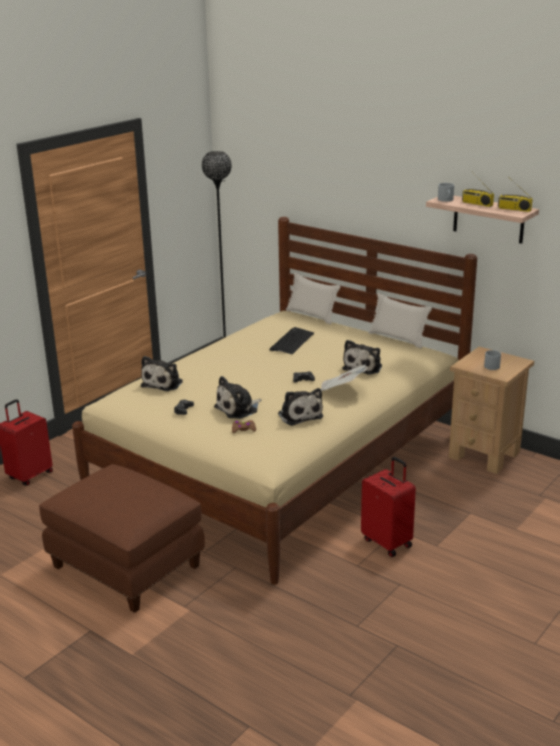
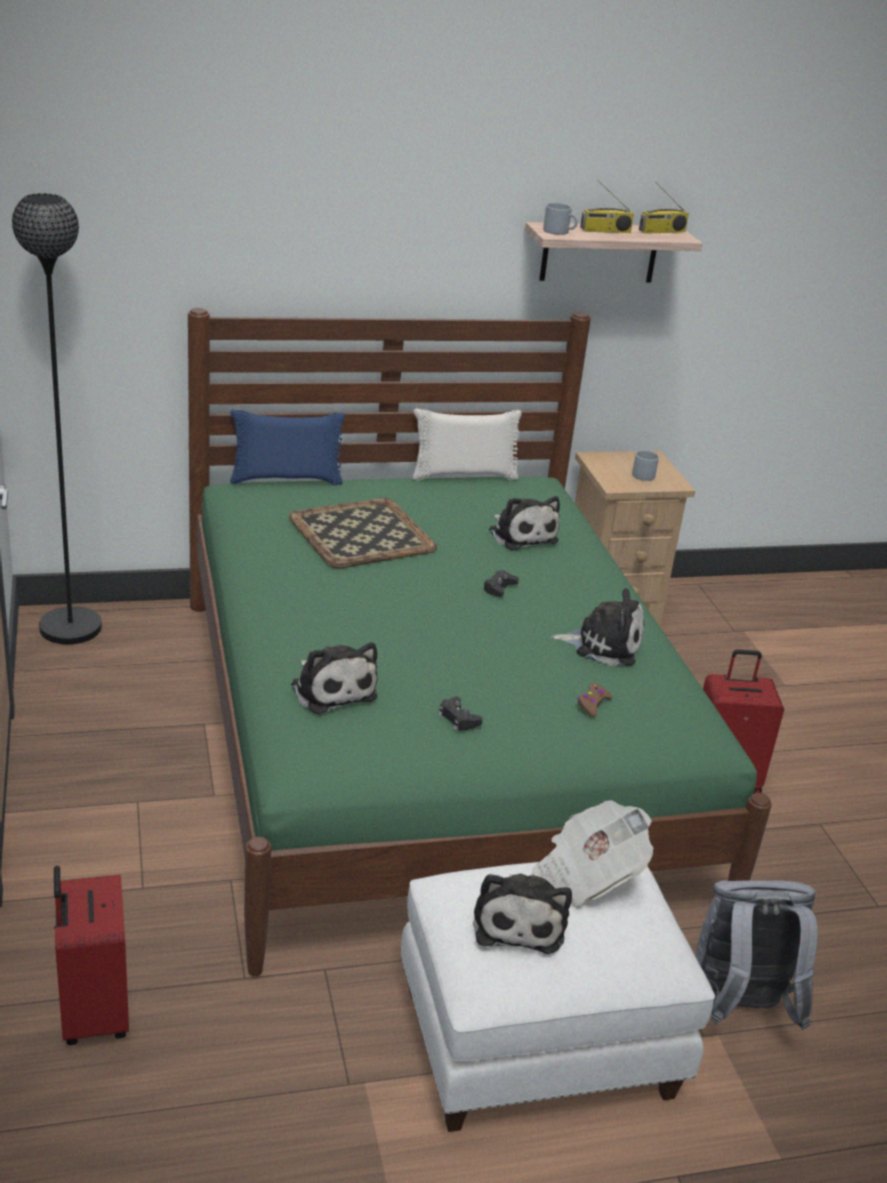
camera: 55 degrees left, 5 degrees up
(127, 566) = (537, 1040): brown ottoman -> white ottoman
(214, 609) = (737, 1009): none -> grey backpack
(238, 409) = (521, 676): plush toy -> plush toy (518, 921)
(281, 462) = (427, 742): beige bed -> green bed
(292, 341) = (360, 533): keyboard -> tray
(312, 315) = (286, 479): white pillow -> blue pillow
(341, 390) = (571, 581): newspaper -> newspaper (588, 874)

